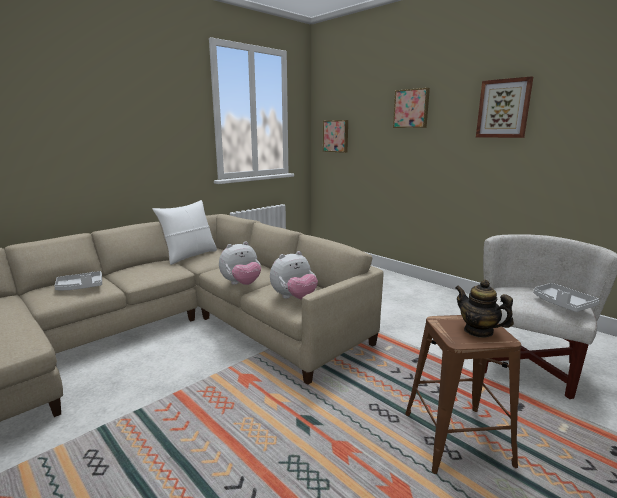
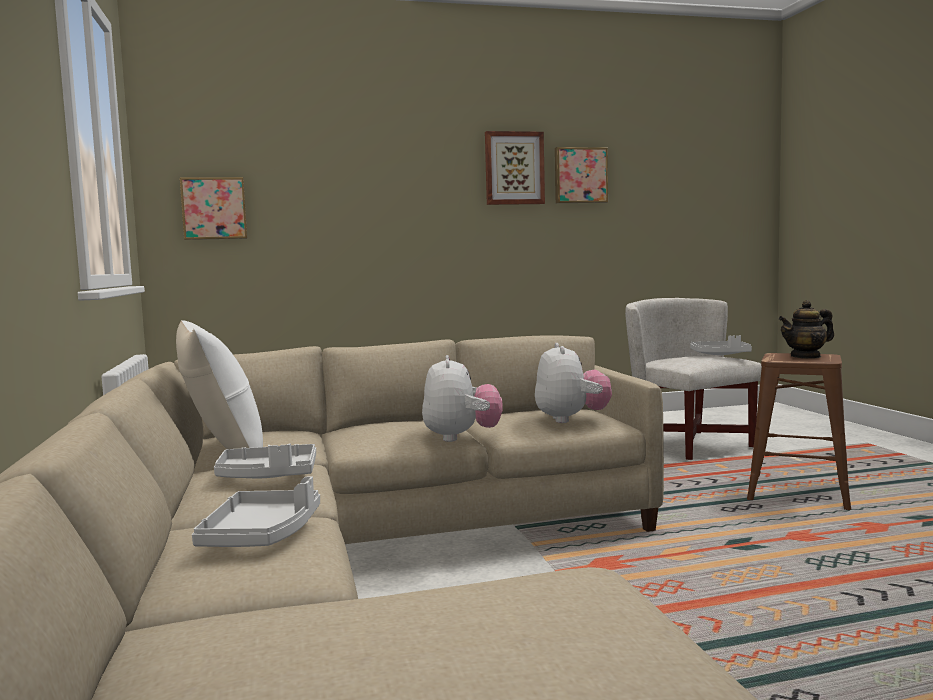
camera: 60 degrees left, 10 degrees down
(152, 270) = (268, 476): none -> grey tray
(411, 108) = (379, 163): picture -> picture (580, 175)

